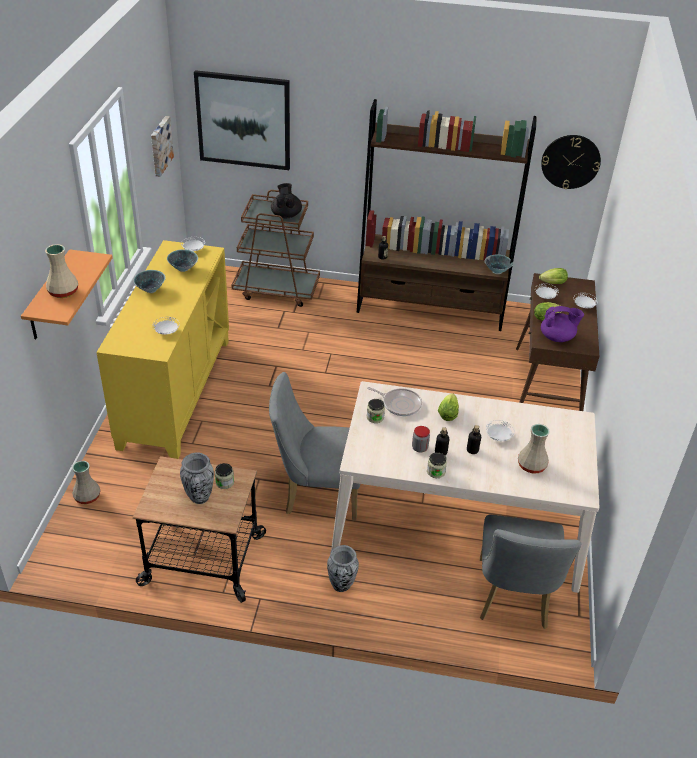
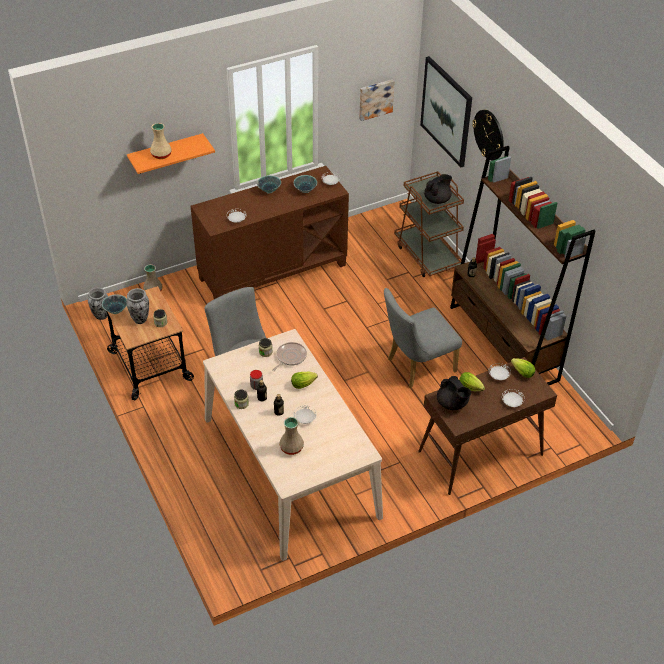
camera: 55 degrees right, 5 degrees up
(175, 392) = (272, 271): yellow cabinet -> brown cabinet
(342, 585) = (184, 437): vase -> vase (101, 316)
(400, 404) = (290, 357): frying pan -> frying pan turned 135 degrees counterclockwise
(497, 271) = (529, 342): bowl -> bowl (116, 311)
(513, 599) = (245, 527): grey chair -> grey chair (416, 366)
(557, 337) = (452, 404): purple teapot -> black teapot
(570, 161) = (618, 289): wall clock -> wall clock (489, 134)

